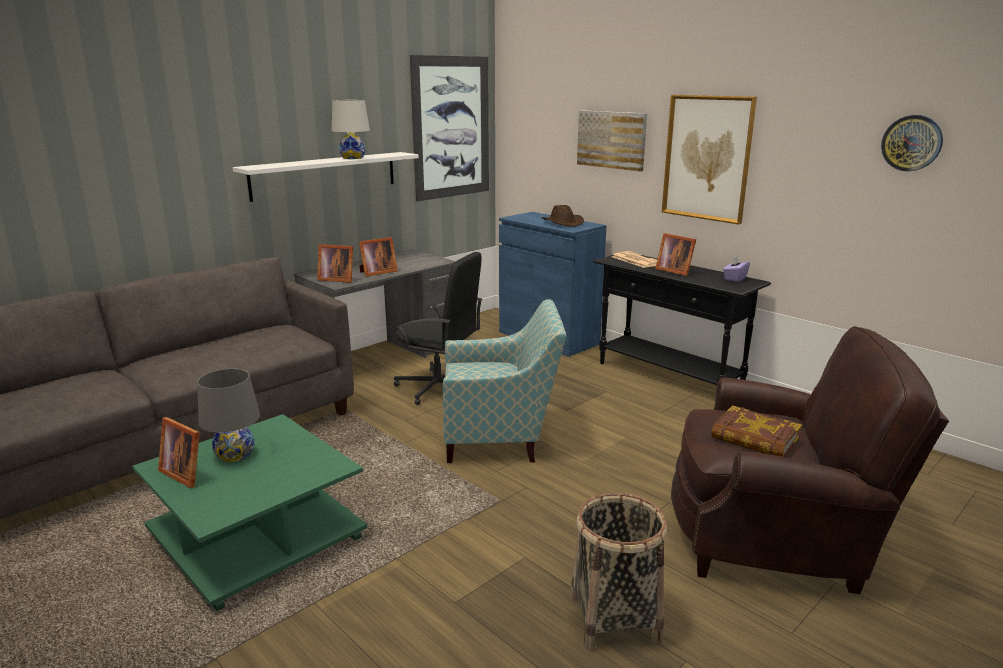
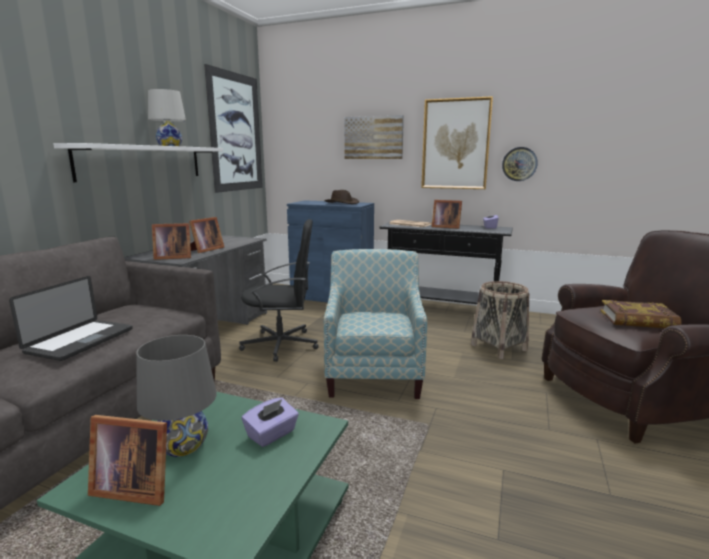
camera: 25 degrees left, 5 degrees down
(214, 356) = (80, 341): none -> laptop
(297, 463) = (272, 434): none -> purple tissue box
(501, 438) = (373, 373): armchair -> armchair turned 60 degrees counterclockwise
(614, 618) = (631, 502): basket -> basket (498, 347)
(911, 143) = (608, 120): wall clock -> wall clock (519, 164)

